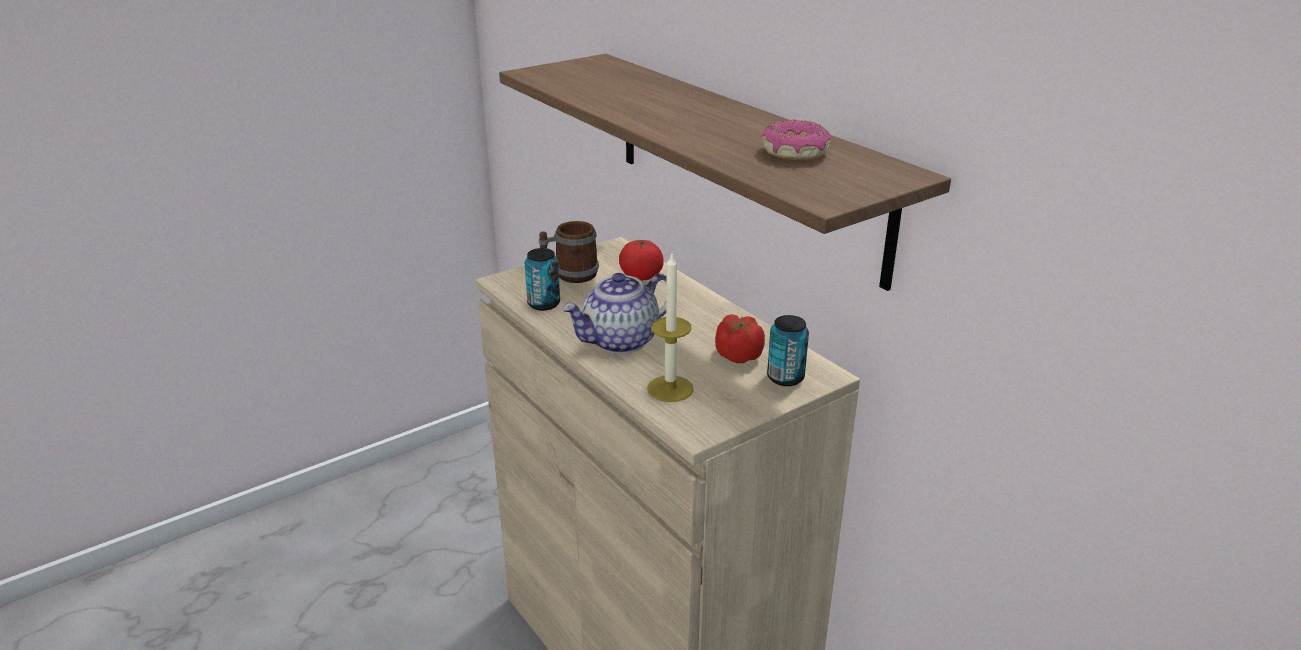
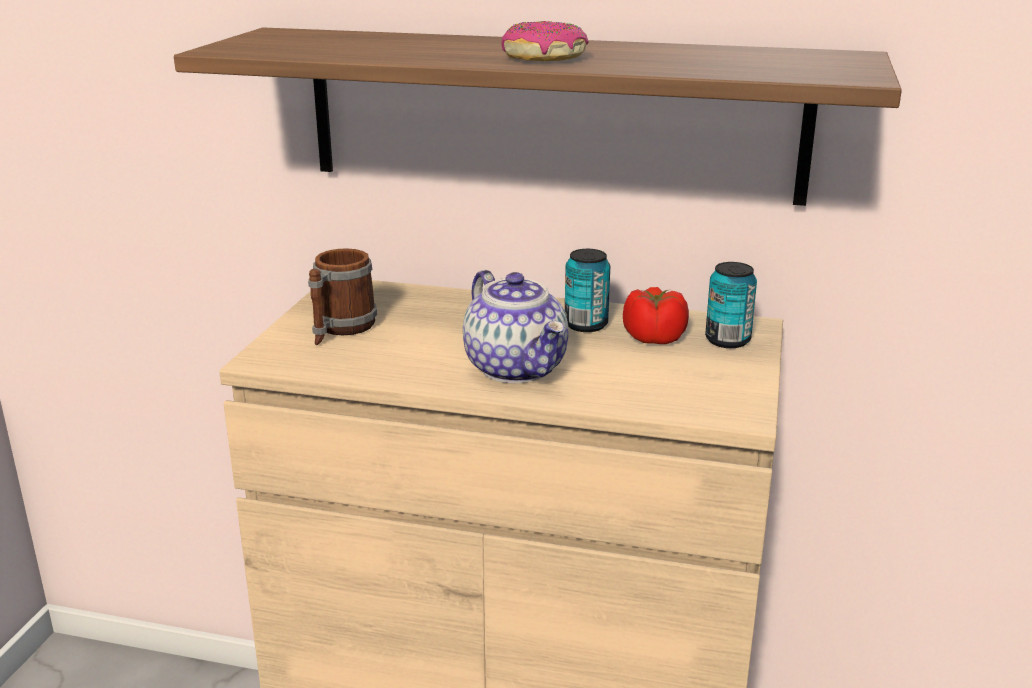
camera: 40 degrees left, 5 degrees down
(544, 304) = (361, 365): can -> can (586, 325)
(620, 341) = (517, 368): teapot -> teapot turned 45 degrees counterclockwise
(641, 276) = (424, 304): tomato -> none
(670, 388) = (648, 390): candle -> none
(794, 153) = (722, 57): donut -> donut (545, 58)

